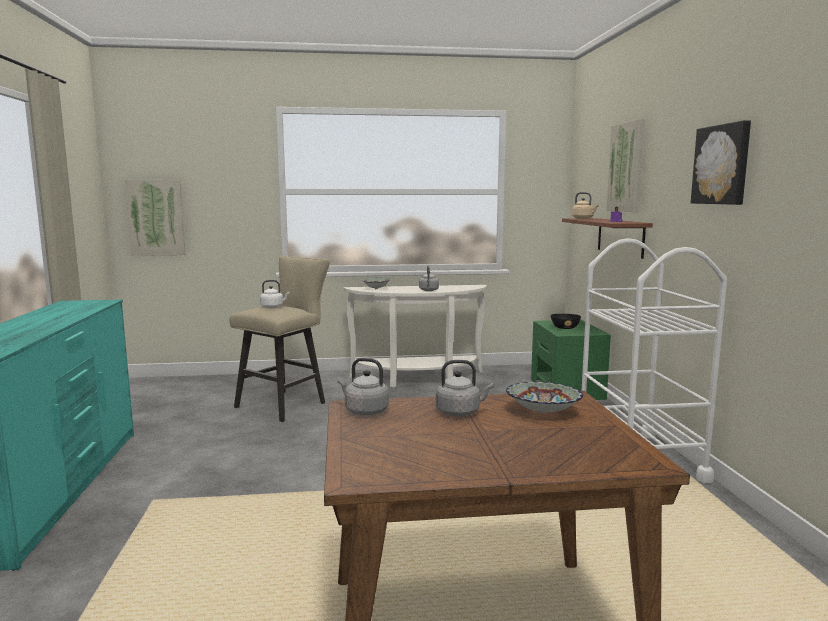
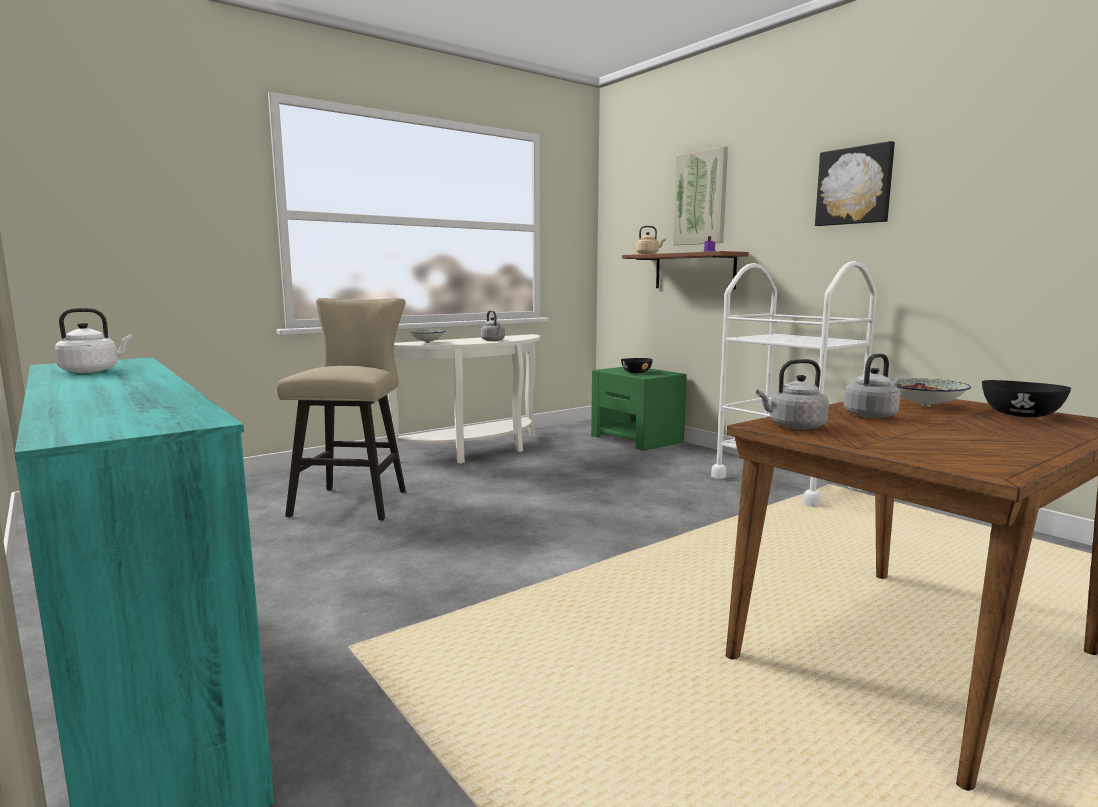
camera: 30 degrees left, 0 degrees up
(156, 217) = (77, 245): picture -> none
(273, 307) = (339, 366): white kettle -> white kettle (93, 371)
(592, 438) = (1020, 415): none -> black bowl

